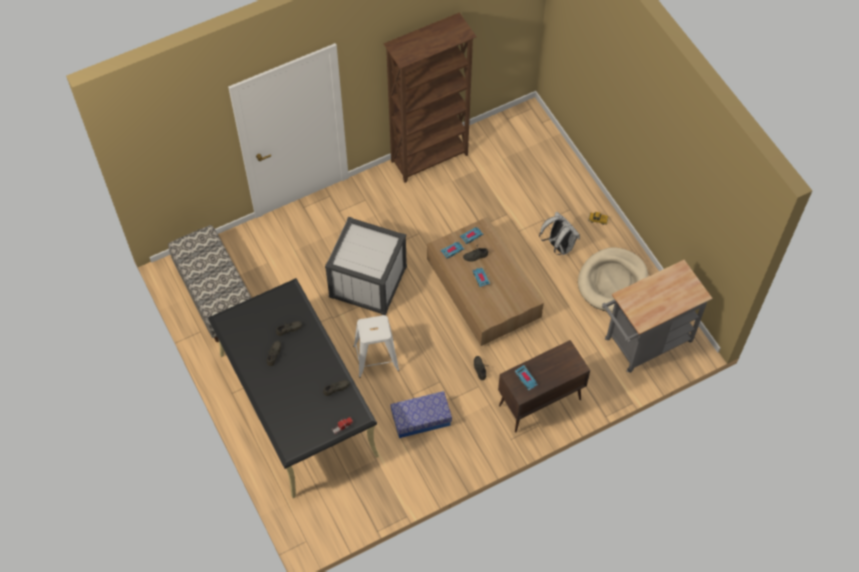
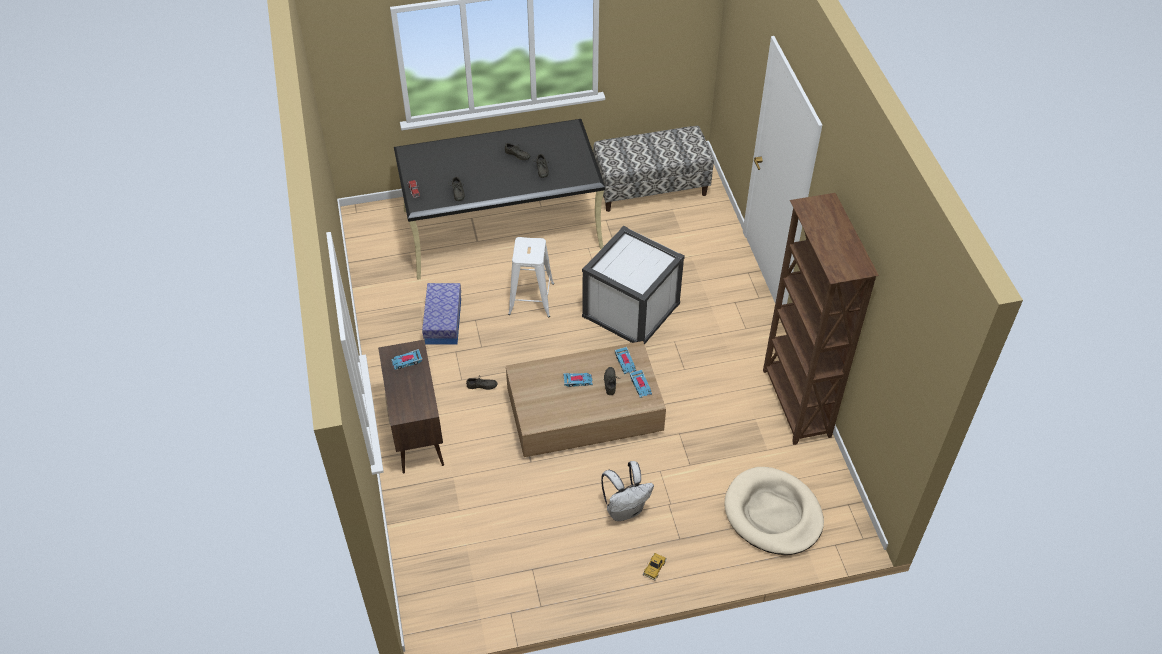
camera: 105 degrees right, 10 degrees down
(612, 282) = (552, 556): beige dog bed -> beige dog bed (773, 514)
(643, 343) = (450, 564): grey cart -> none

